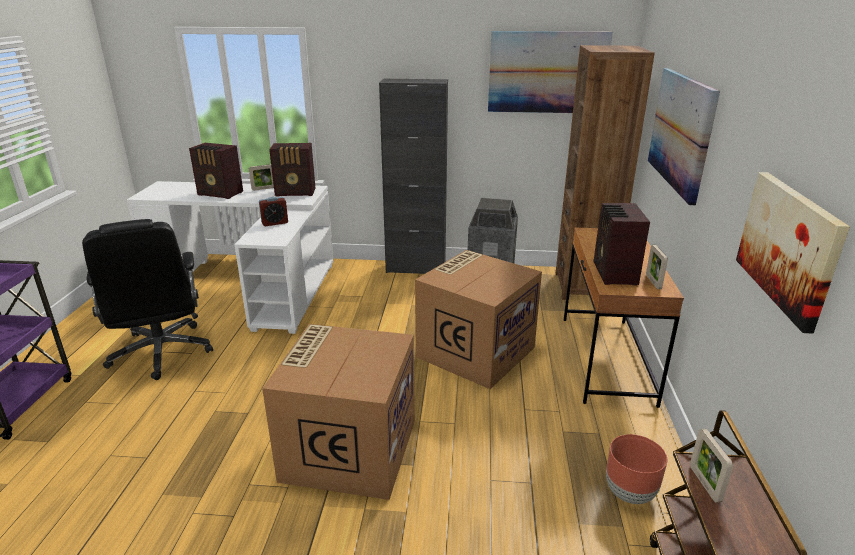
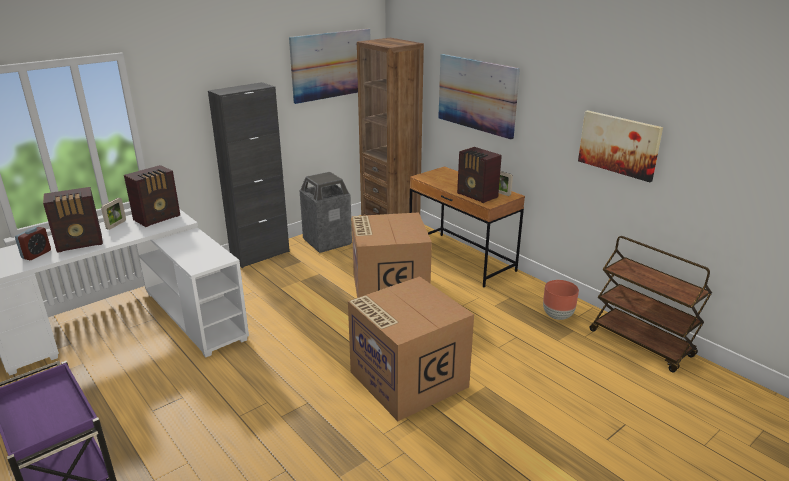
camera: 45 degrees left, 0 degrees up
(161, 353) = (152, 412): black office chair -> none
(275, 223) = (188, 248): alarm clock -> alarm clock (36, 254)
(704, 484) = (629, 274): picture frame -> none

